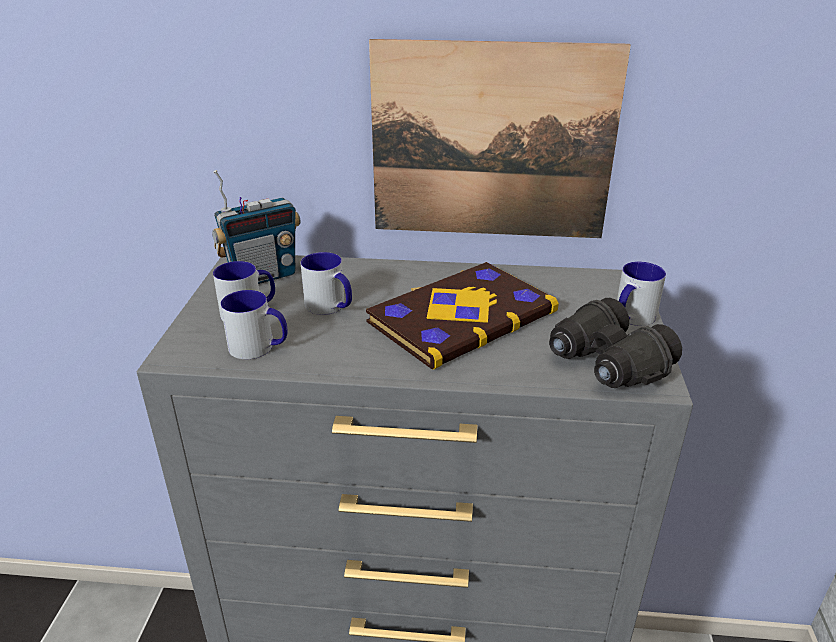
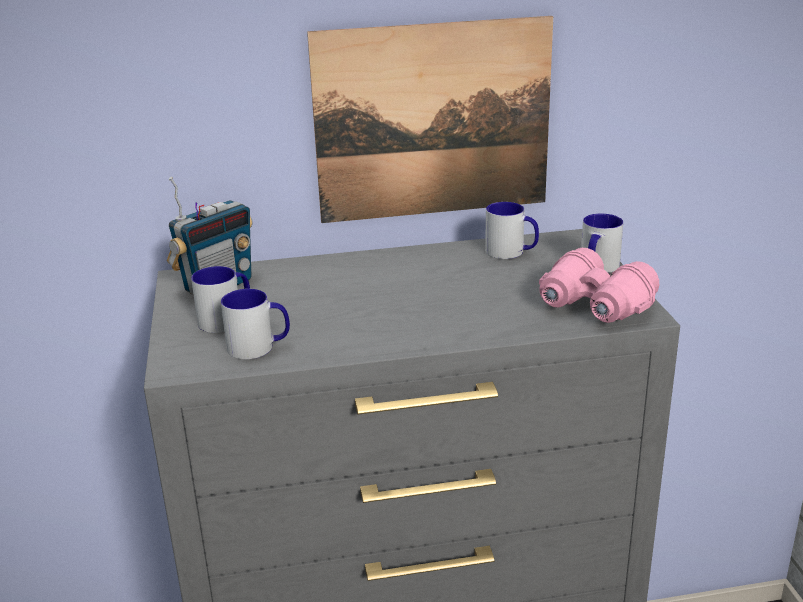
camera: 15 degrees left, 5 degrees down
(330, 307) = (308, 302): mug -> mug (511, 252)
(460, 316) = (440, 290): book -> none
(606, 364) = (593, 307): black binoculars -> pink binoculars

